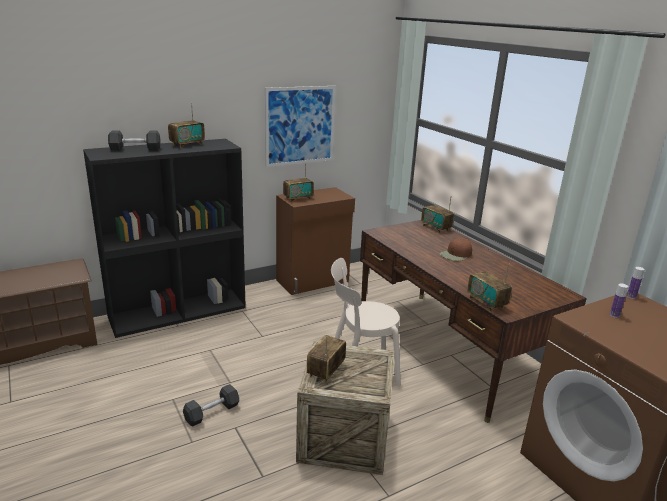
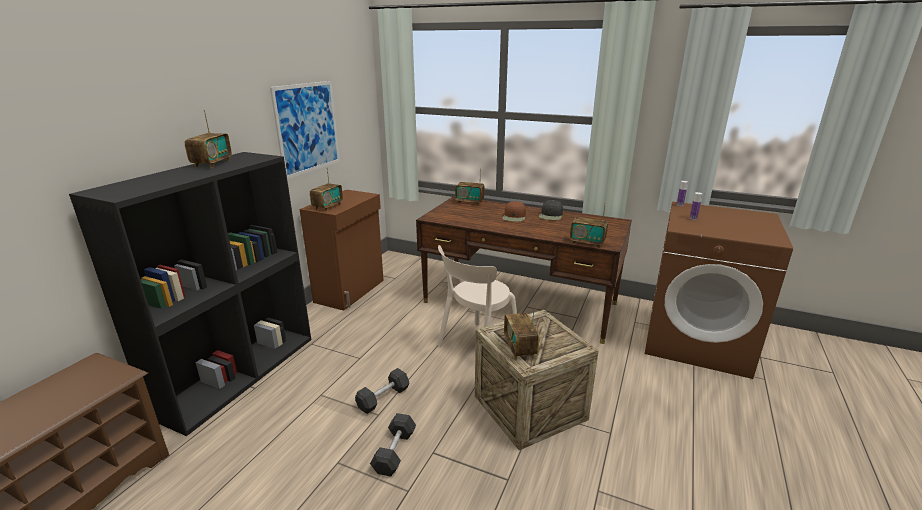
camera: 35 degrees left, 0 degrees up
(135, 149) = (154, 179): grey dumbbell -> grey dumbbell (383, 398)
(497, 265) = (551, 215): none -> black cap

